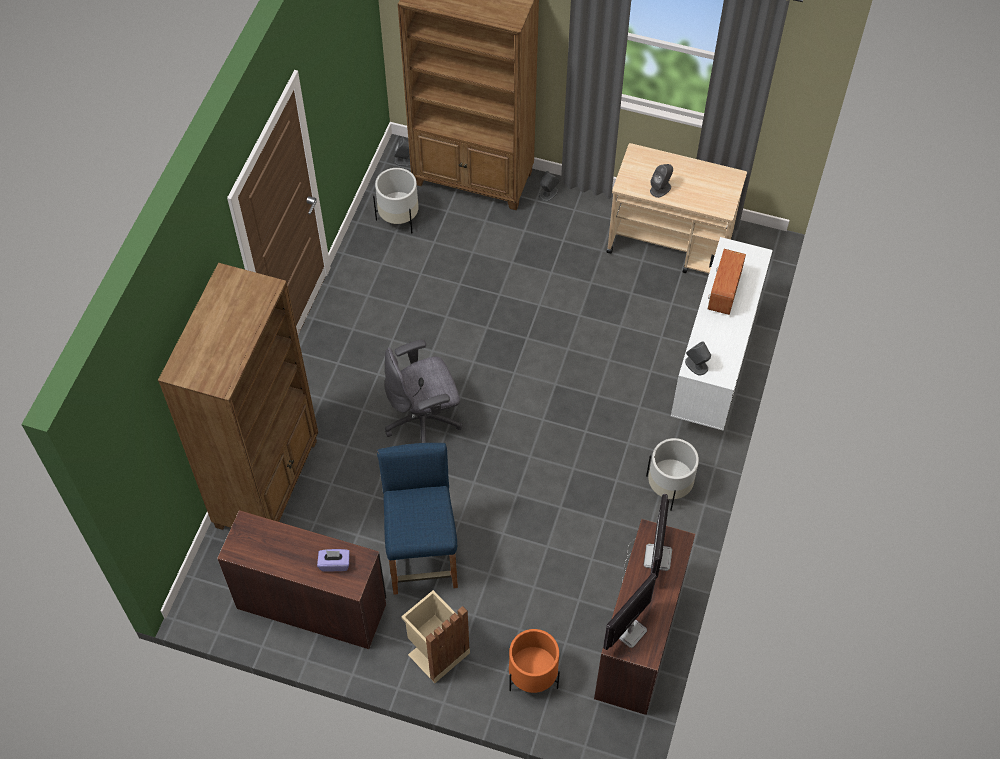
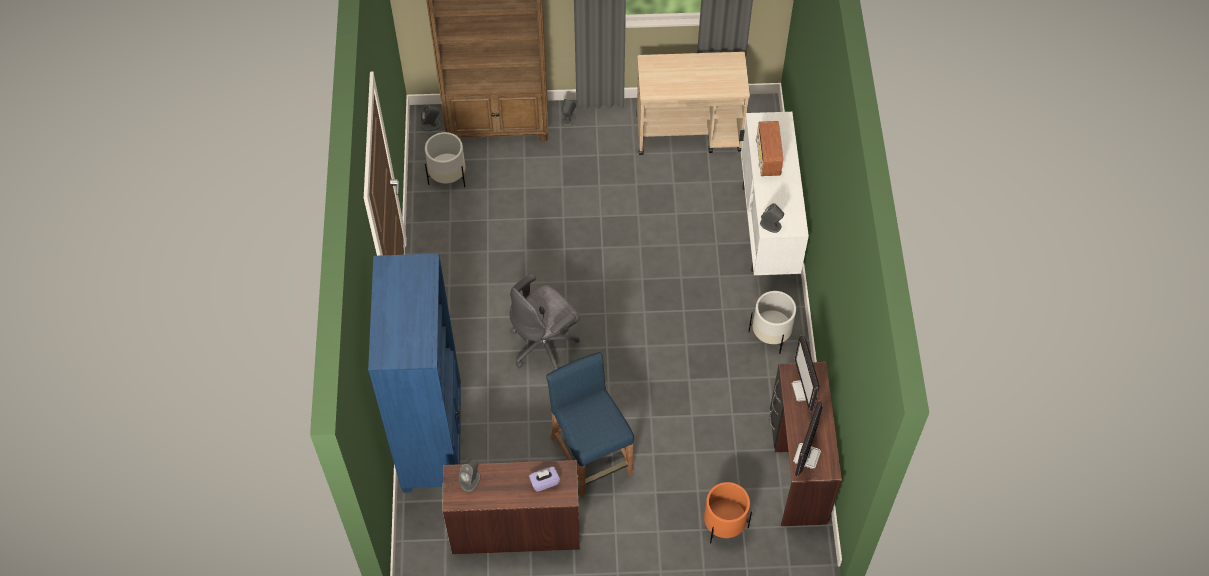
camera: 20 degrees left, 0 degrees up
(268, 483) = (433, 439): brown bookcase -> blue bookcase
(436, 652) = (637, 532): beige trash can -> none
(660, 189) = (680, 86): grey speaker -> grey speaker (470, 480)

